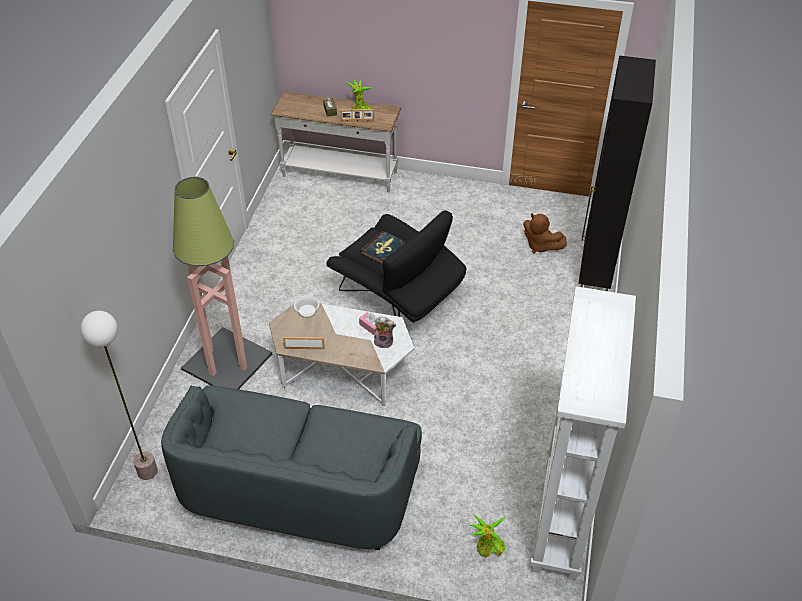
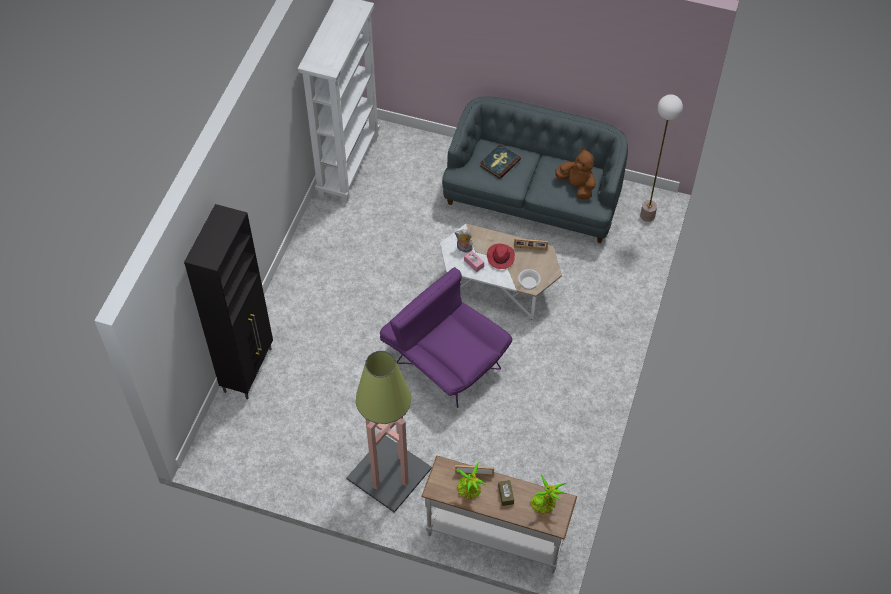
camera: 175 degrees left, 10 degrees up
(228, 361) = (598, 301): floor lamp -> floor lamp (388, 473)
(340, 336) = (500, 257): none -> red hat
(383, 249) = (456, 345): book -> book (499, 162)
(398, 295) = (444, 359): black armchair -> purple armchair
(488, 547) = (403, 150): potted plant -> potted plant (545, 503)
(540, 246) = (291, 409): brown plush toy -> brown plush toy (576, 186)

